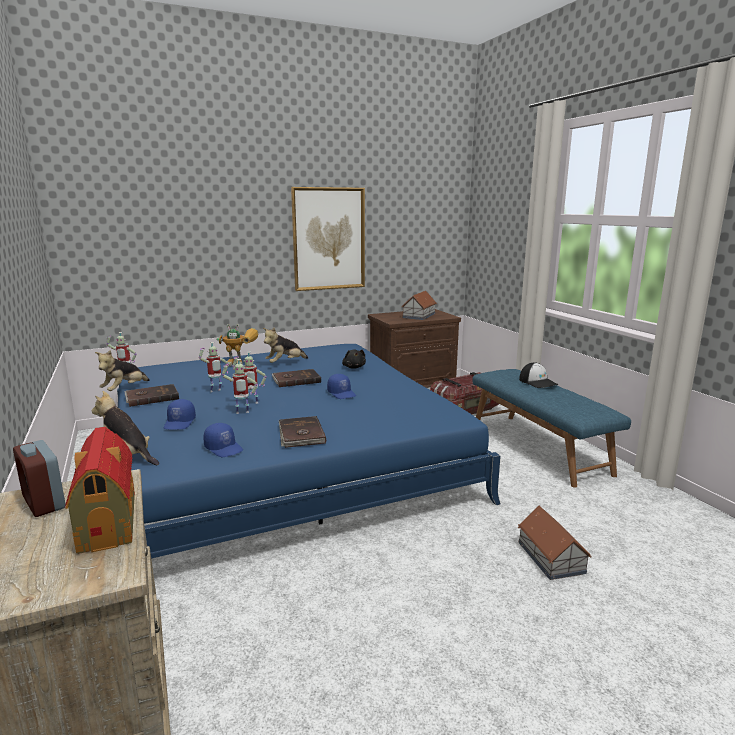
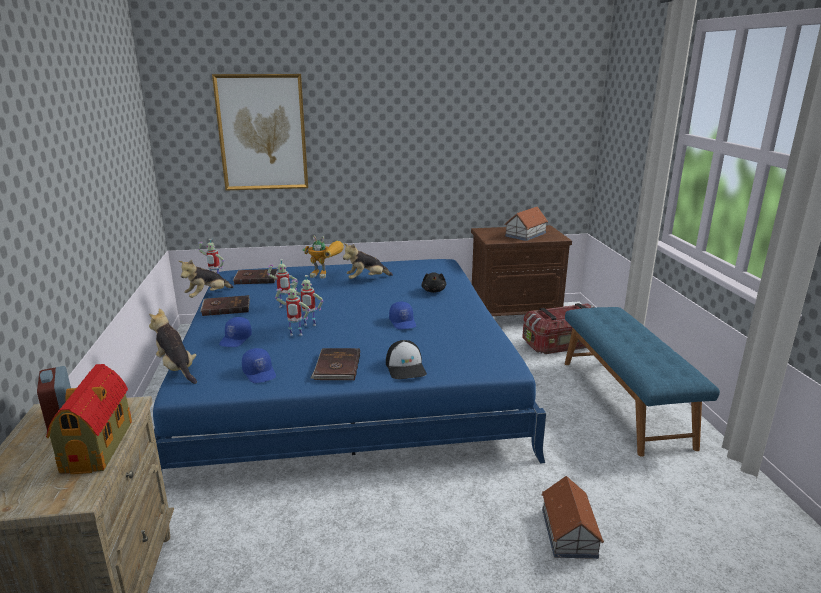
camera: 15 degrees right, 5 degrees up
(296, 380) = (366, 301): brown book -> brown book (256, 278)
(329, 239) = (430, 146): picture -> picture (262, 133)
(538, 382) = (632, 329): cap -> cap (406, 367)

